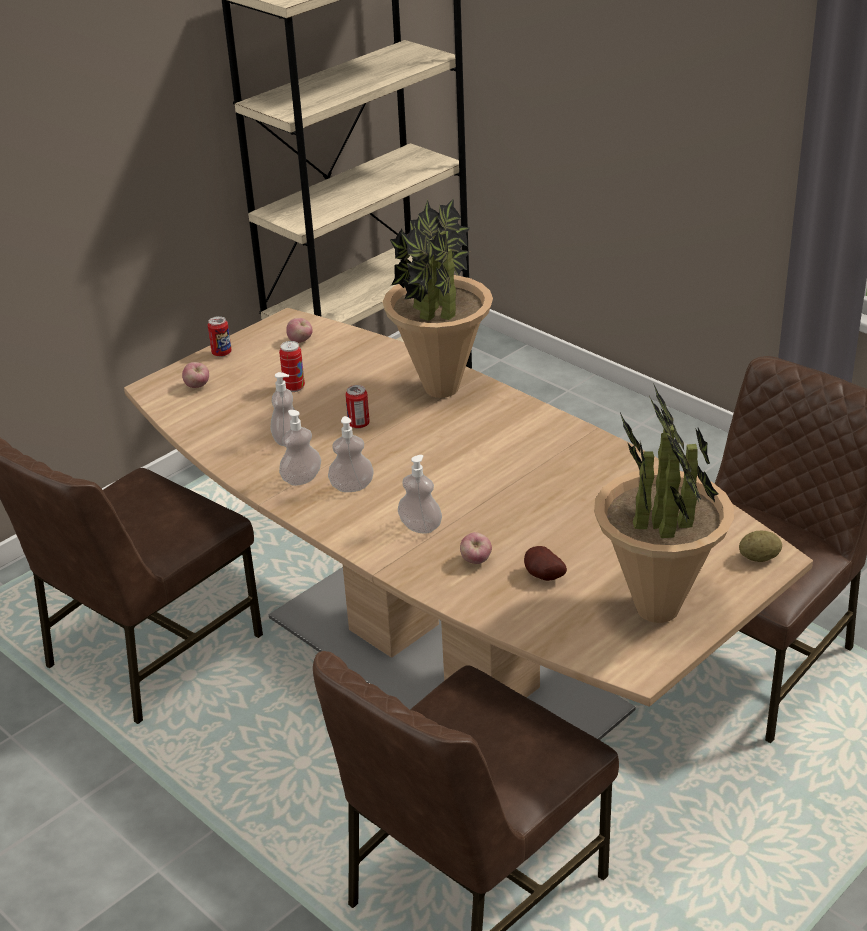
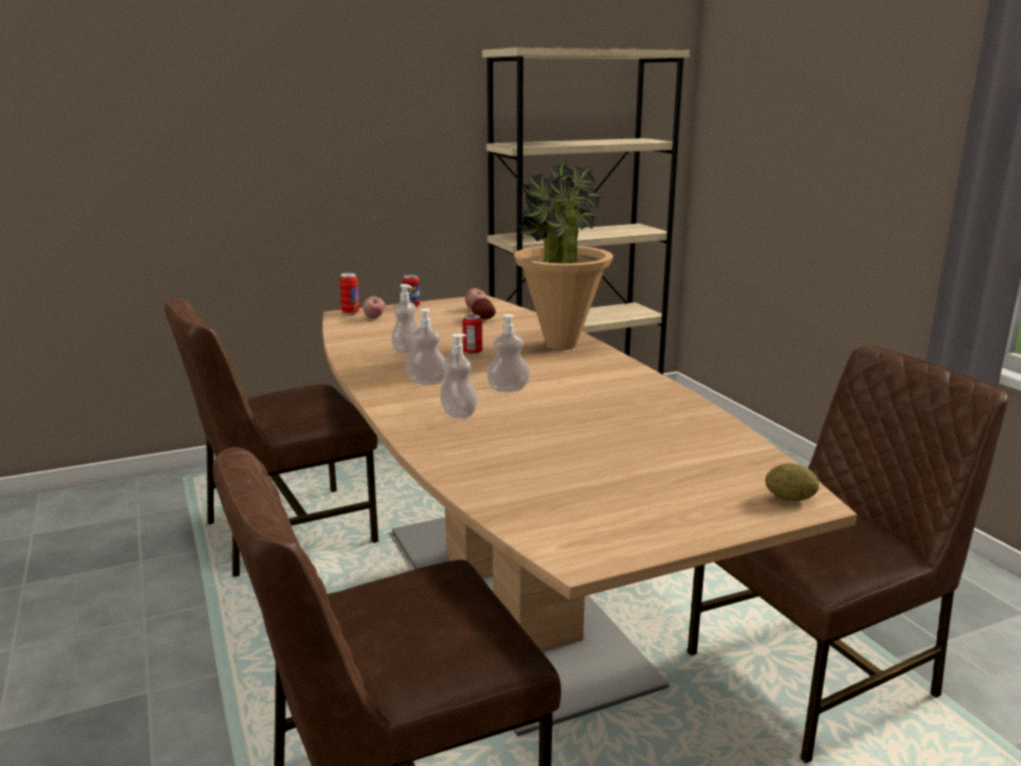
camera: 20 degrees right, 15 degrees down
(294, 387) = (444, 328): can -> can (350, 313)
(301, 479) = (392, 371): soap dispenser -> soap dispenser (508, 389)
(476, 561) = (485, 444): apple -> none
(542, 577) = (539, 466): potato -> potato (482, 319)
(658, 609) = (641, 515): potted plant -> none

